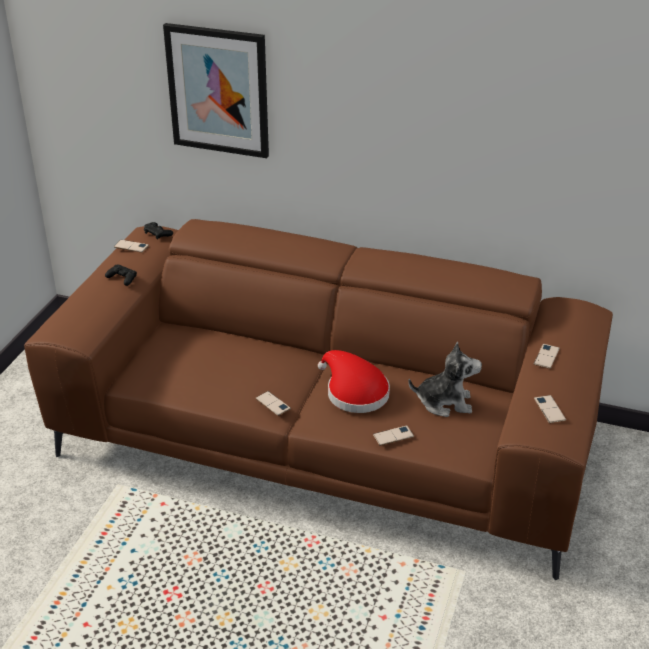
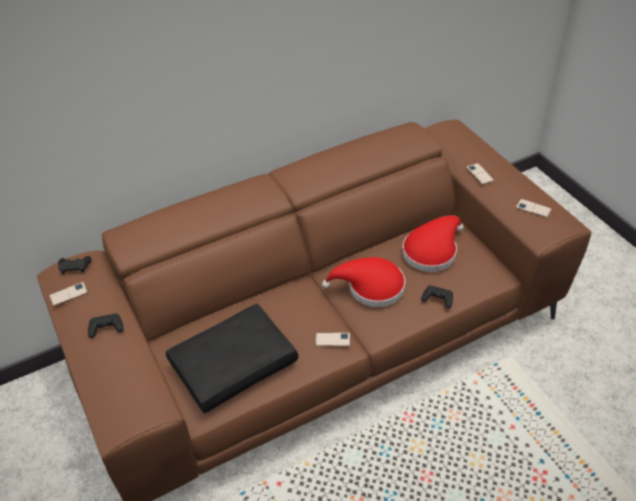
camera: 45 degrees left, 10 degrees up
(188, 369) = (233, 363): none -> black pillow
(218, 90) = (93, 94): picture -> none
(393, 436) = (437, 299): phone -> black game controller
(445, 402) = (432, 251): plush toy -> red hat

